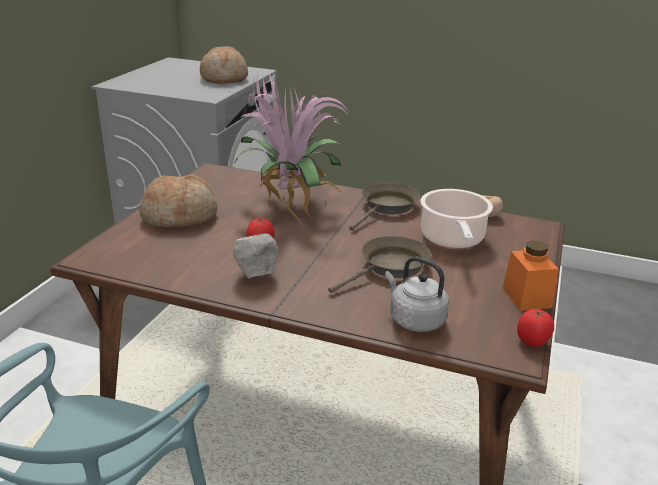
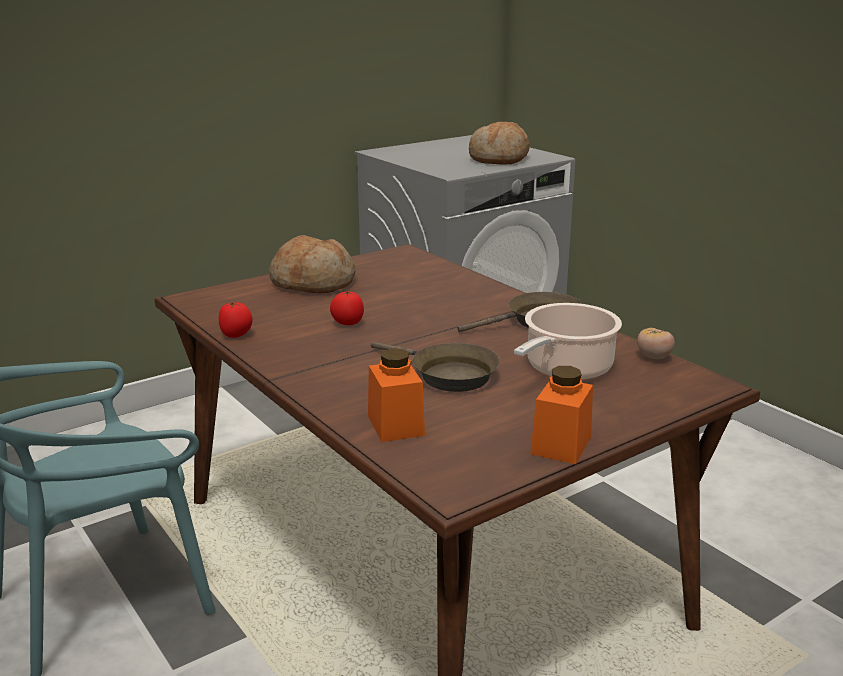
camera: 35 degrees right, 5 degrees down
(256, 275) = (305, 346): grey bowl -> none
(292, 204) = (436, 296): potted plant -> none
(390, 267) = (448, 375): brown frying pan -> brown frying pan turned 45 degrees clockwise
(414, 320) = (395, 425): grey kettle -> orange jar
(532, 342) = (493, 485): tomato -> tomato (236, 335)

